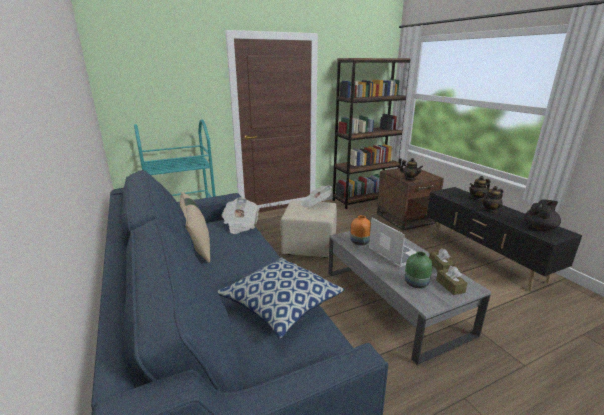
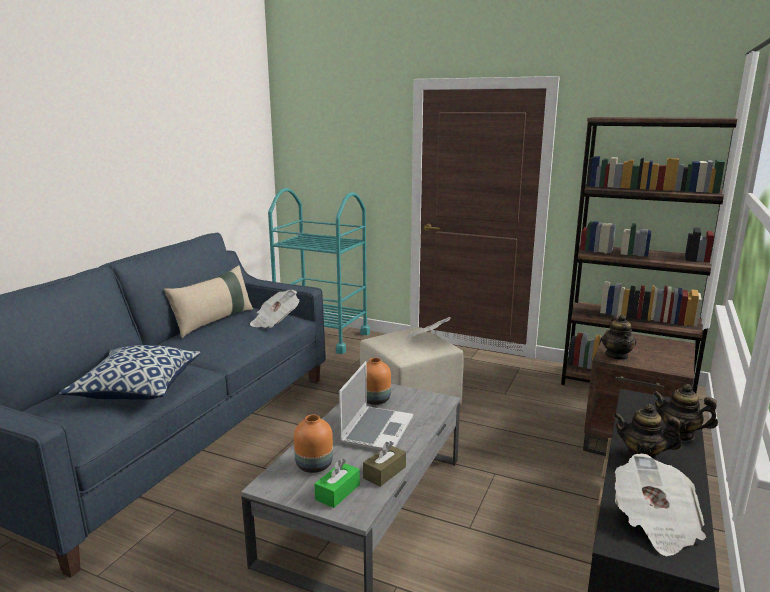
camera: 50 degrees right, 5 degrees down
(416, 284) = (313, 465): green vase -> orange vase
(450, 286) = (337, 492): brown tissue box -> green tissue box
(539, 227) = (655, 524): black teapot -> newspaper

